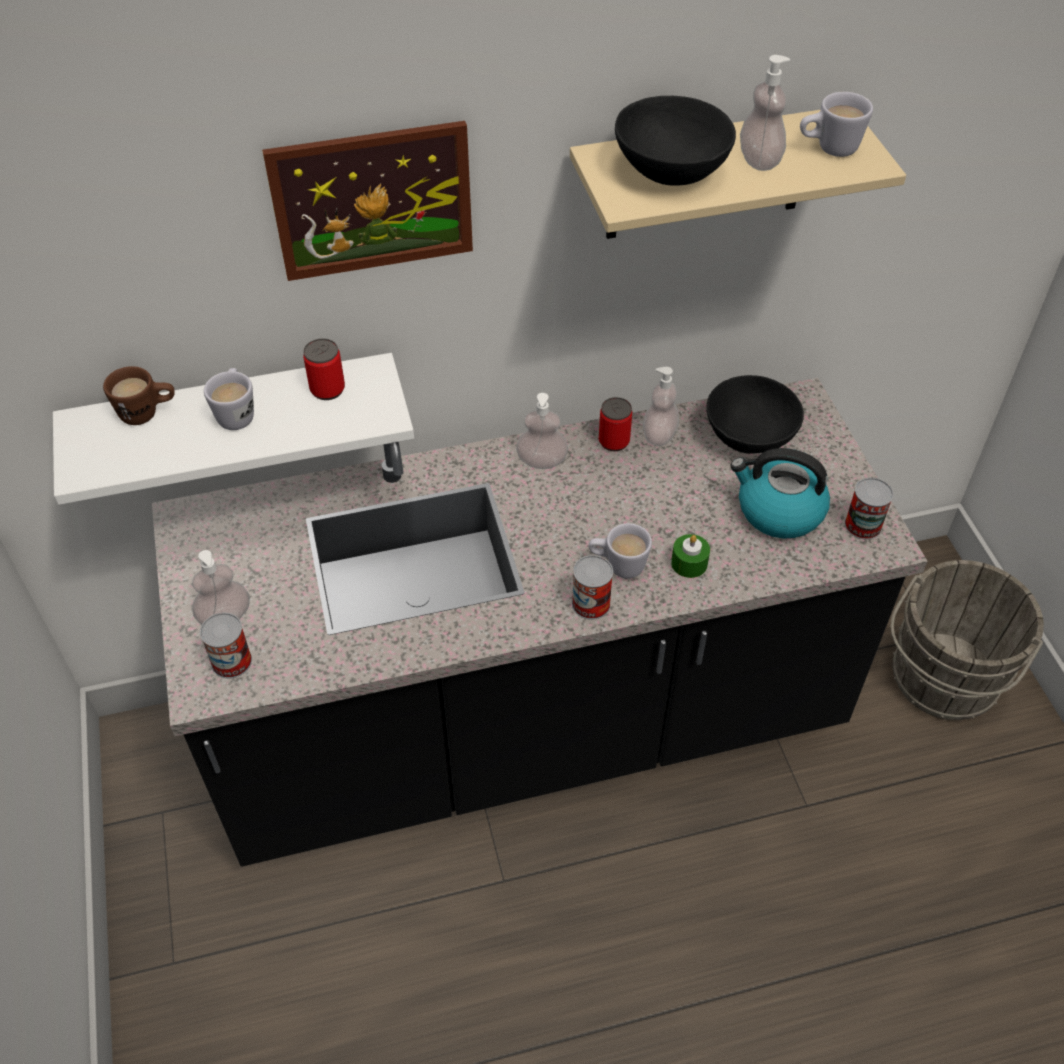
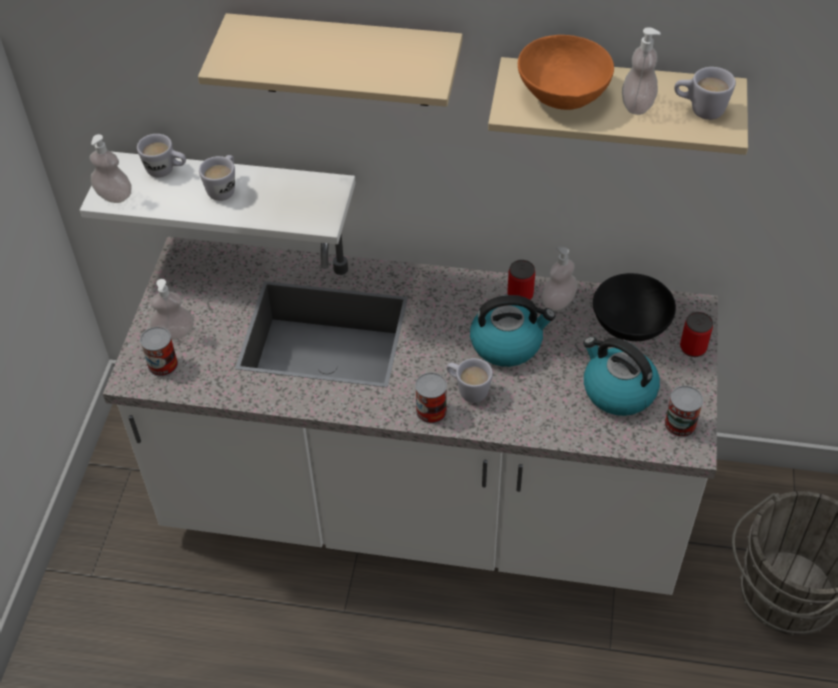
camera: 25 degrees right, 0 degrees up
(147, 413) = (166, 171): brown mug -> white mug
(327, 389) = (294, 189): can -> can (693, 348)
(372, 200) = (345, 60): picture -> beige shelf
(532, 726) = (423, 506): black counter -> white counter
(542, 461) = (456, 293): soap dispenser -> soap dispenser (114, 196)
(631, 499) = (507, 344): none -> kettle
(671, 171) = (563, 95): black bowl -> orange bowl
(689, 563) = (523, 406): green candle -> none

